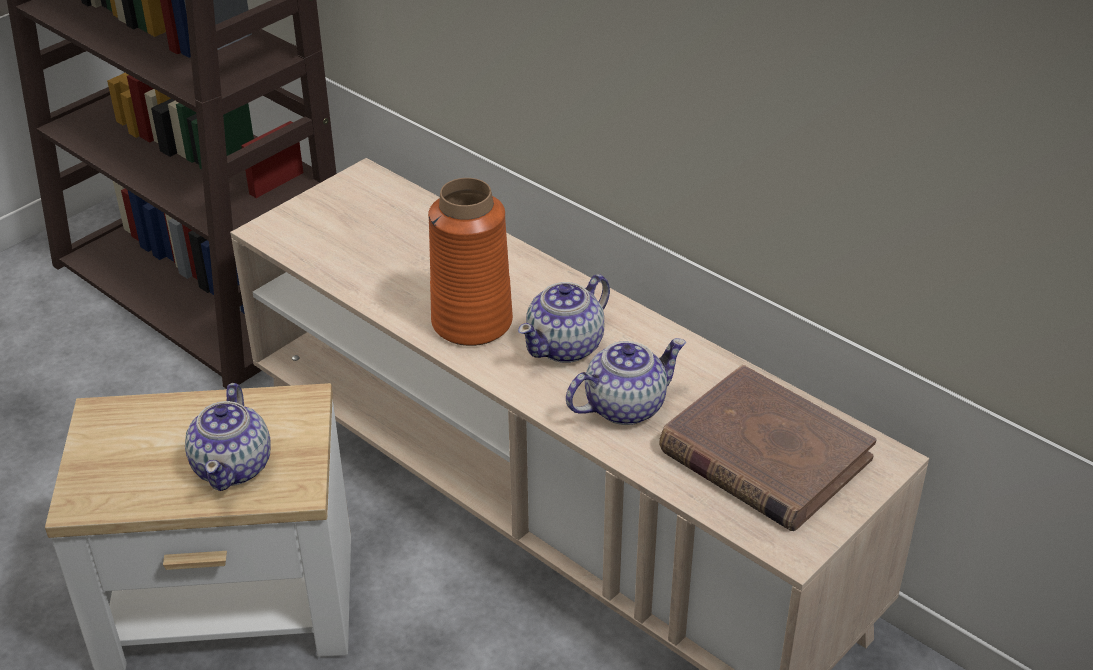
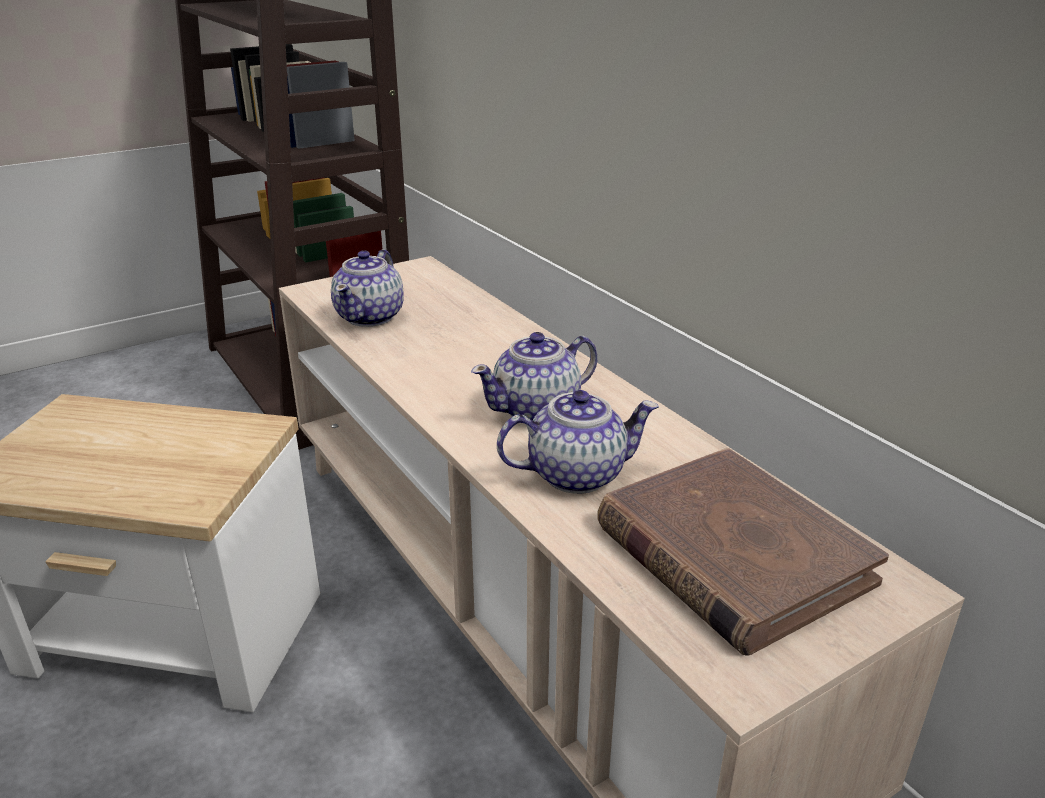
camera: 15 degrees right, 10 degrees down
(233, 466) = (149, 471): teapot -> teapot (371, 316)
(472, 322) = (452, 378): orange vase -> none

